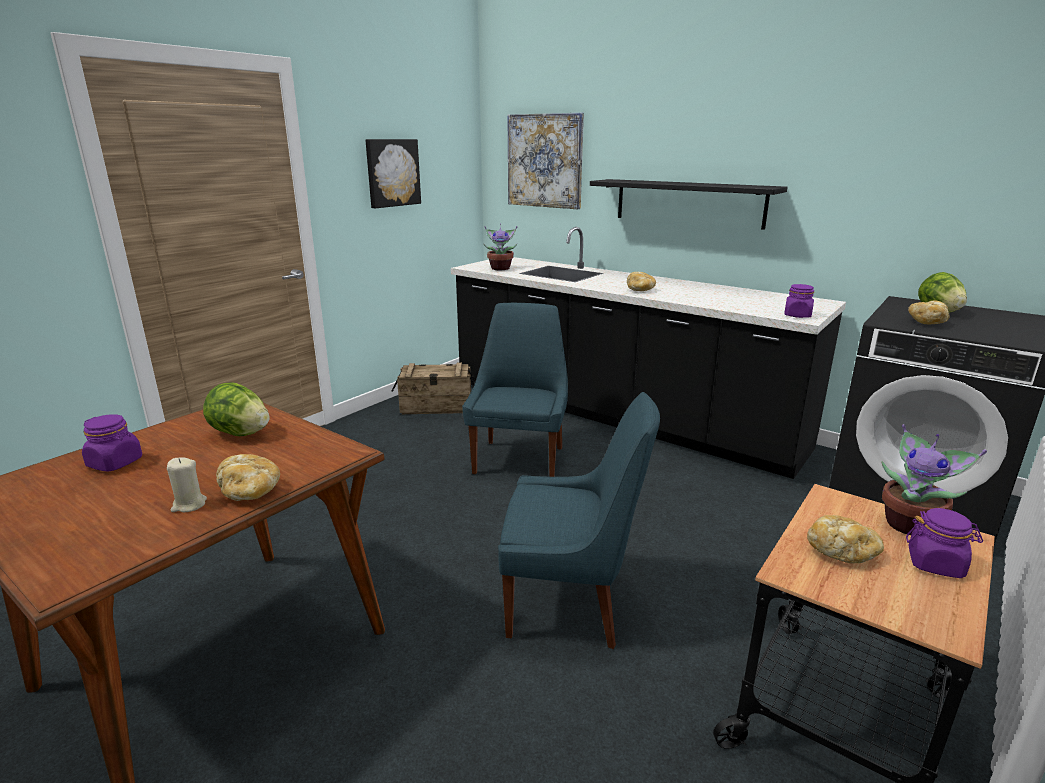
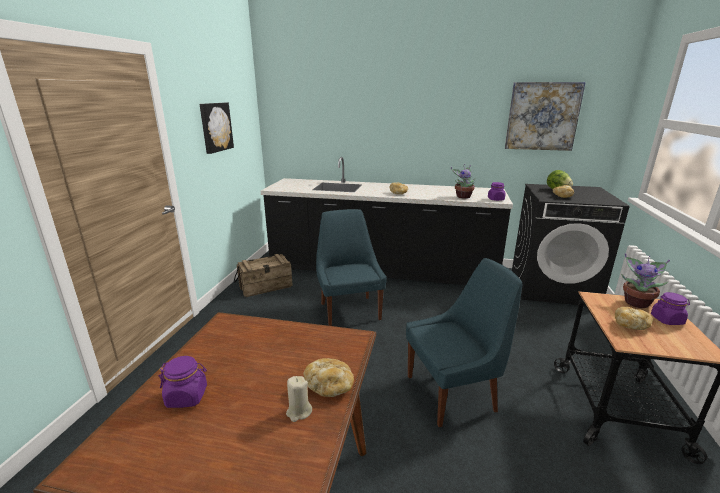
camera: 25 degrees left, 0 degrees up
(240, 433) = (259, 343): lettuce -> none
(501, 268) = (295, 187): potted plant -> potted plant (463, 196)
(545, 161) = (309, 115): picture -> picture (542, 116)
(688, 203) = (410, 139): black shelf -> none

